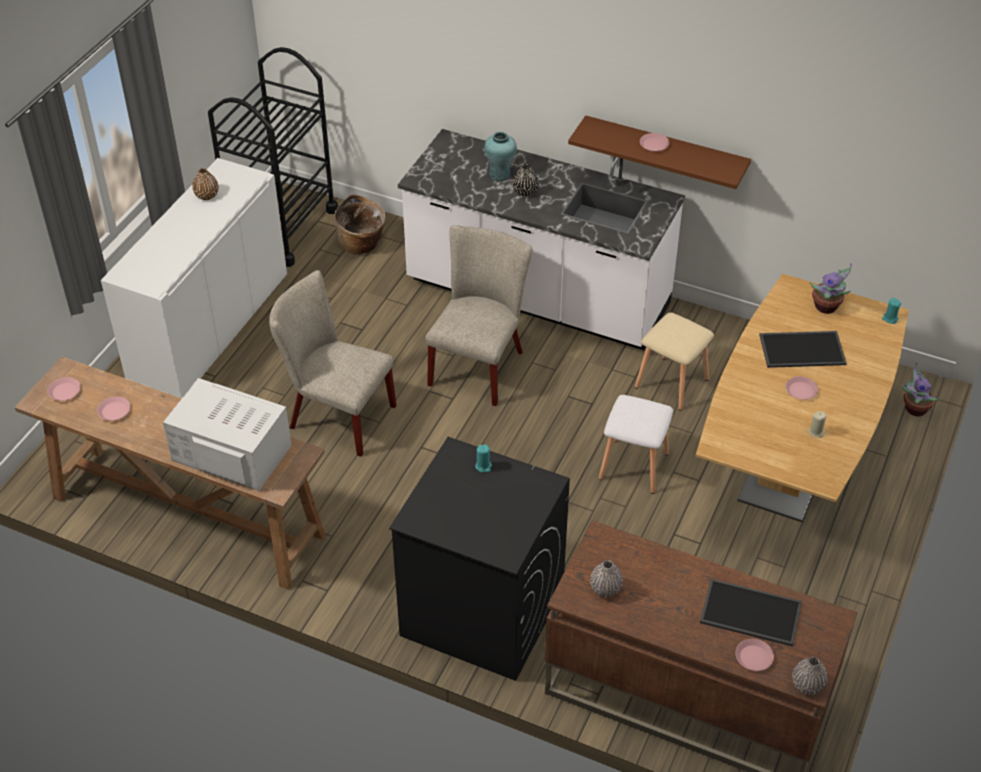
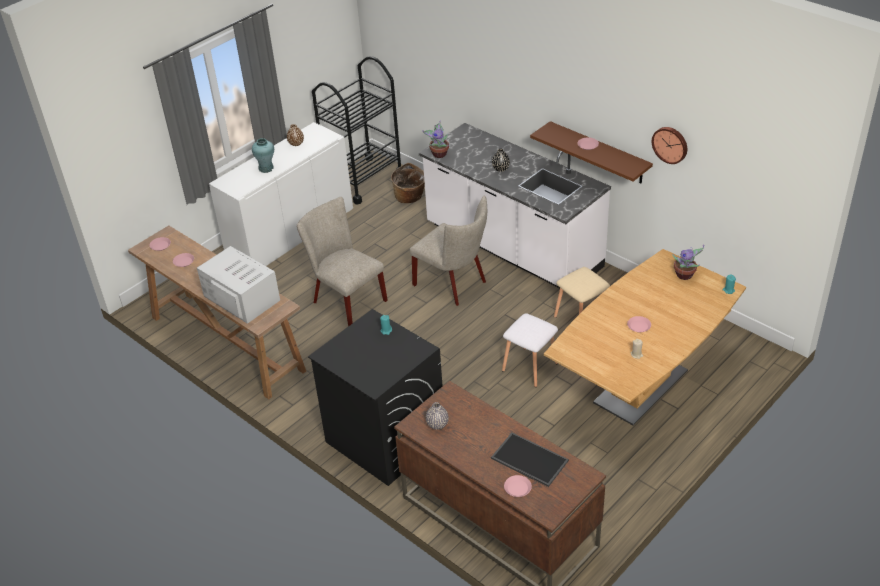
camera: 20 degrees right, 5 degrees down
(479, 364) = (454, 284): beige chair -> beige chair turned 90 degrees clockwise
(499, 174) = (489, 155): turquoise vase -> turquoise vase (266, 168)
(780, 131) = (670, 144): none -> wall clock
(802, 349) = (653, 299): tray -> none
(807, 685) = (546, 514): grey vase -> none
(914, 408) = (753, 366): potted plant -> potted plant (439, 154)

